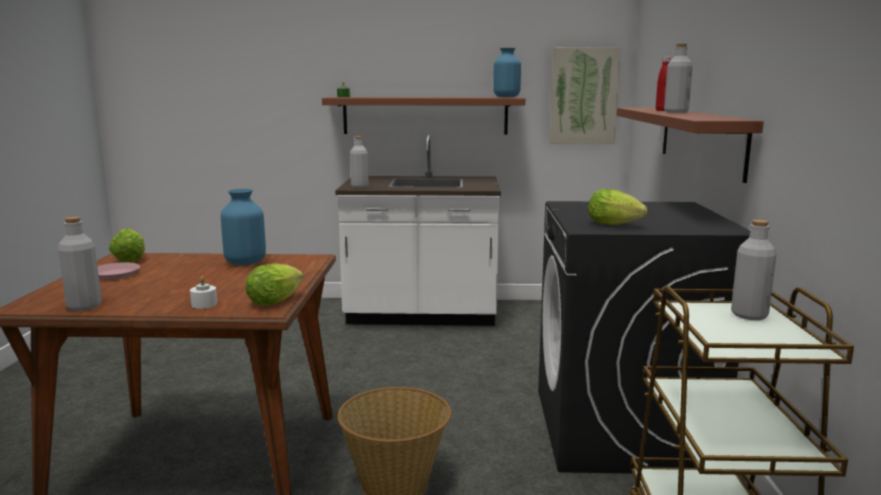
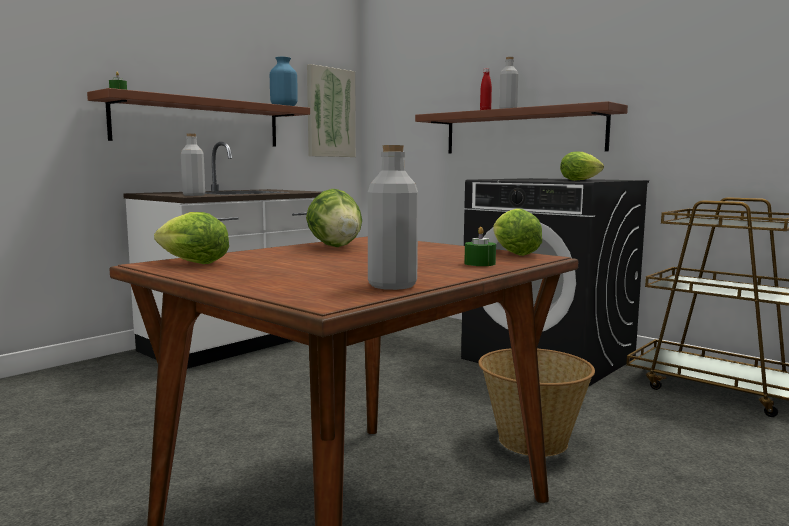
camera: 50 degrees left, 5 degrees down
(115, 274) = (255, 270): pink plate -> none
(204, 304) = (479, 263): white candle -> green candle
(246, 262) = (336, 246): blue vase -> lettuce
(749, 315) = (710, 220): grey bottle -> none

